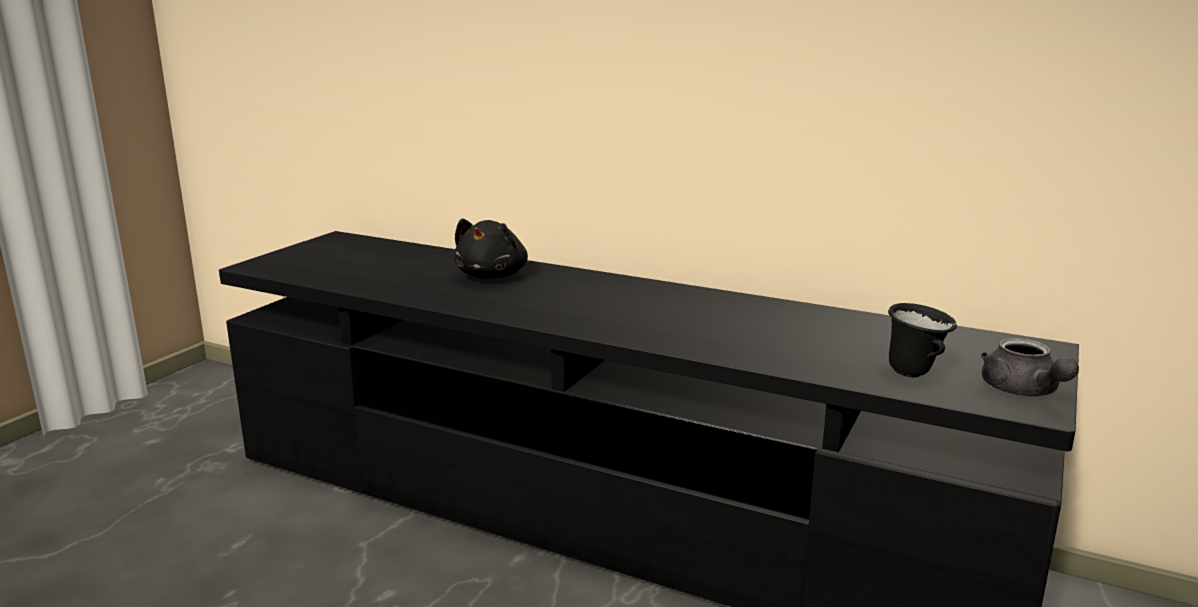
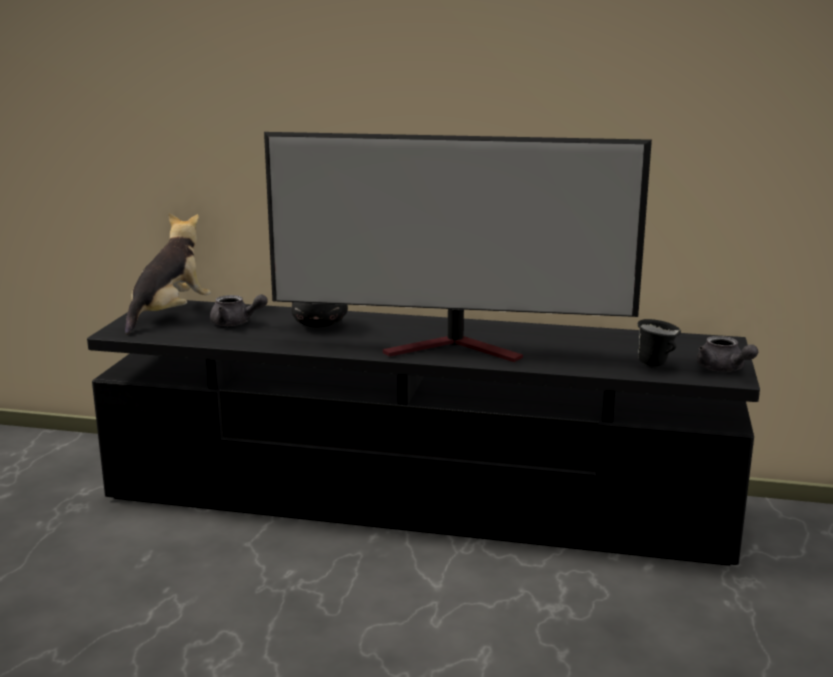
camera: 15 degrees left, 0 degrees up
(334, 250) = (169, 314): none -> plush toy
(397, 266) = (236, 323): none -> grey teapot
(641, 322) = (458, 349): none -> television

